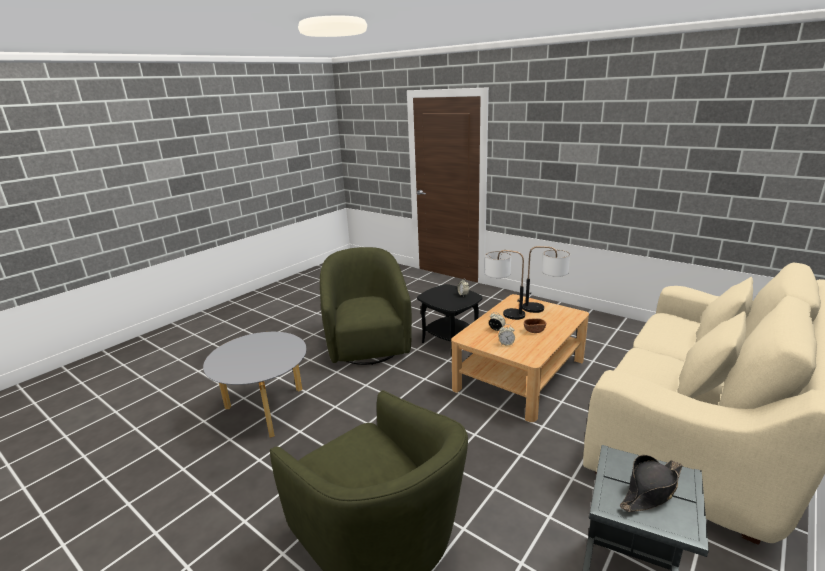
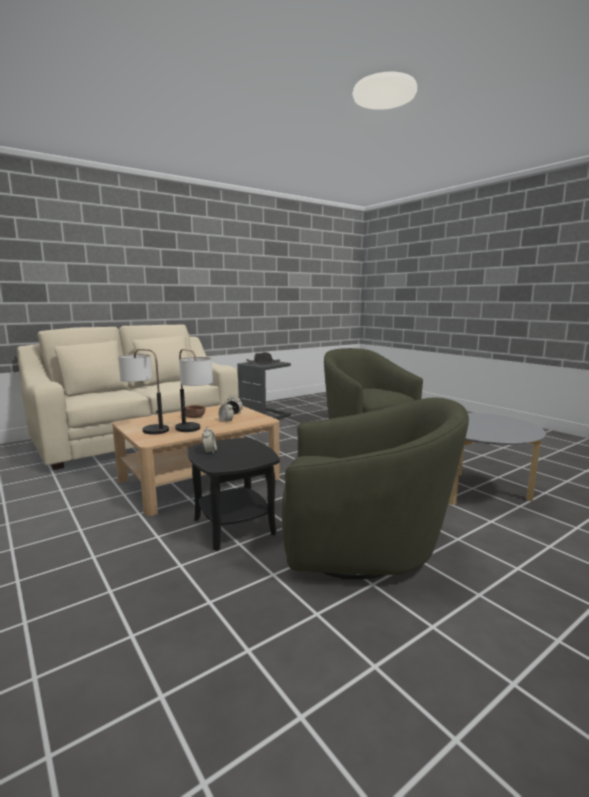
camera: 165 degrees left, 10 degrees down
(368, 344) = (363, 548): green armchair -> green armchair turned 90 degrees counterclockwise

